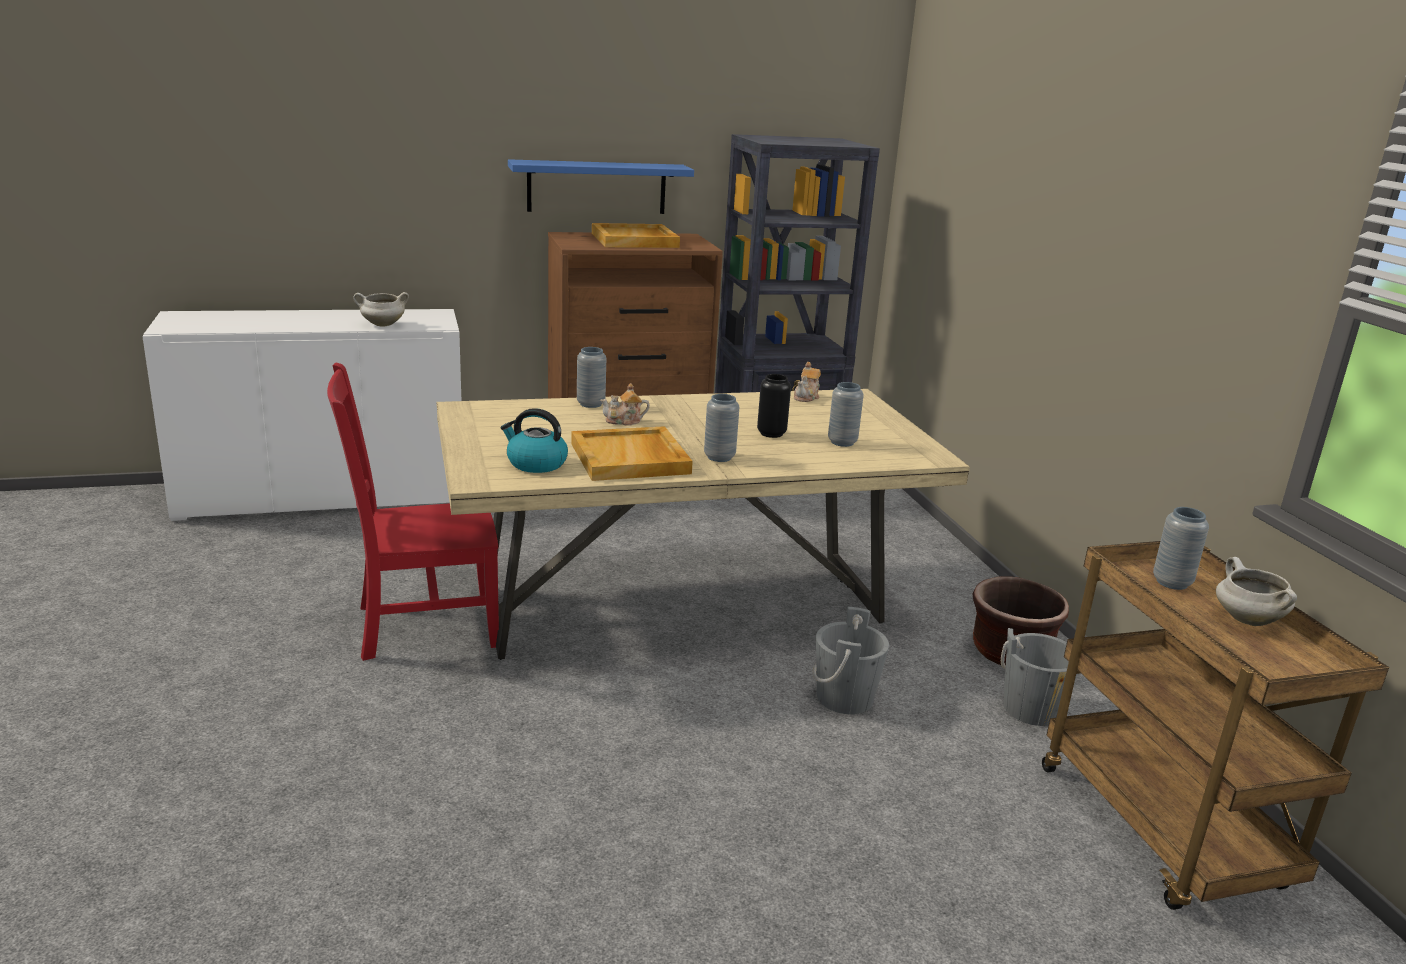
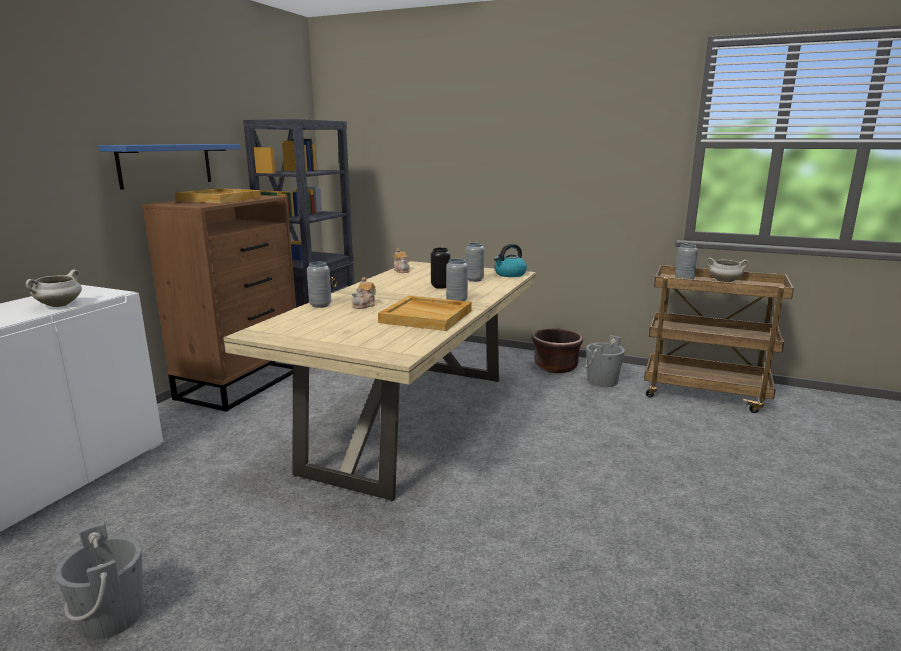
camera: 50 degrees left, 5 degrees down
(422, 626) = (305, 518): red chair -> none
(535, 464) = (396, 336): kettle -> kettle (509, 274)
(844, 698) = (552, 414): grey bucket -> grey bucket (111, 616)

